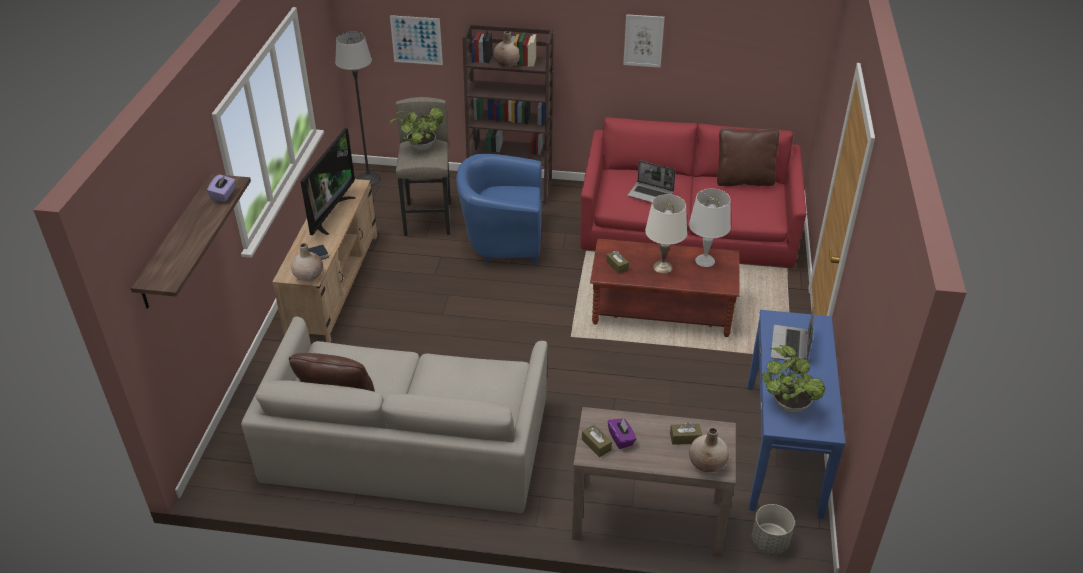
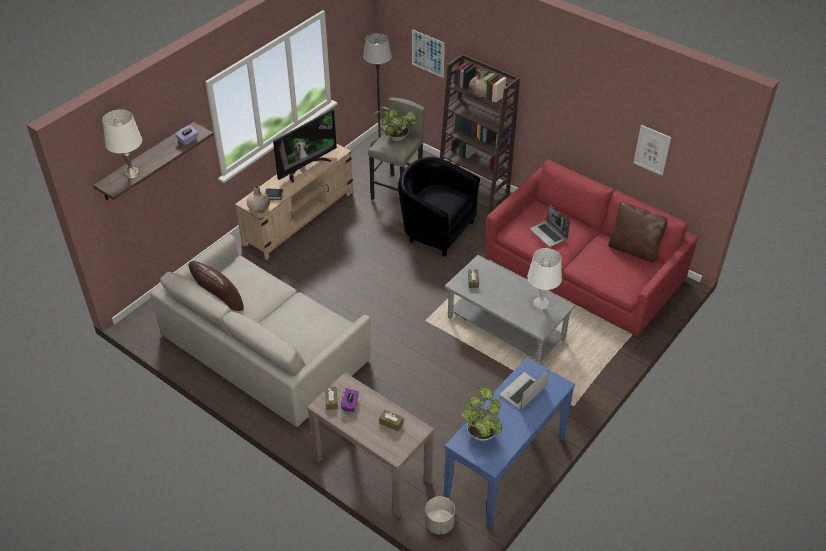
camera: 30 degrees right, 5 degrees up
(502, 241) = (435, 229): blue armchair -> black armchair
(643, 40) = (586, 109): picture -> picture (652, 150)
(662, 267) = (505, 295): white table lamp -> white table lamp (131, 172)
(662, 311) = (506, 328): brown coffee table -> grey coffee table
(707, 463) = (390, 446): beige vase -> none

